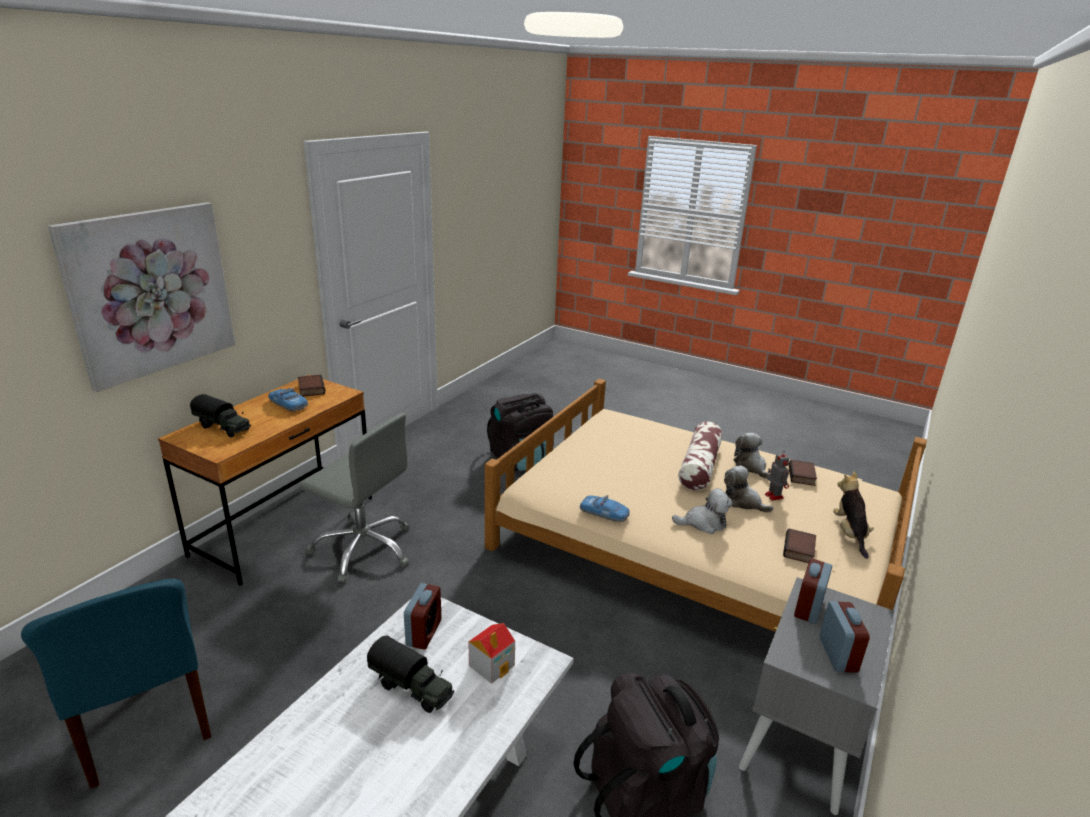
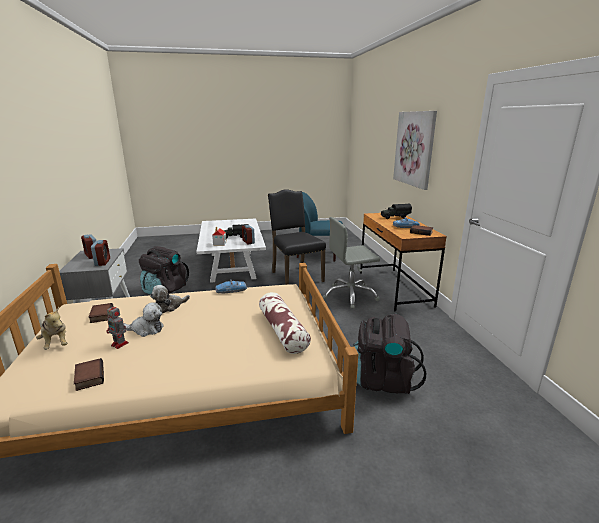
camera: 140 degrees right, 5 degrees down
(345, 653) = (295, 276): none -> black chair
(699, 466) = (192, 343): pillow -> pillow (282, 330)
(751, 466) = (145, 364): plush toy -> none

